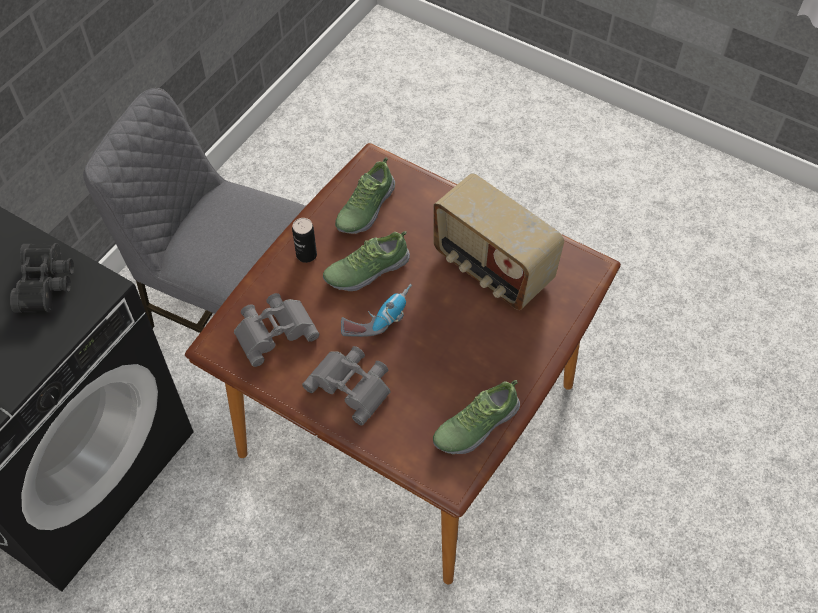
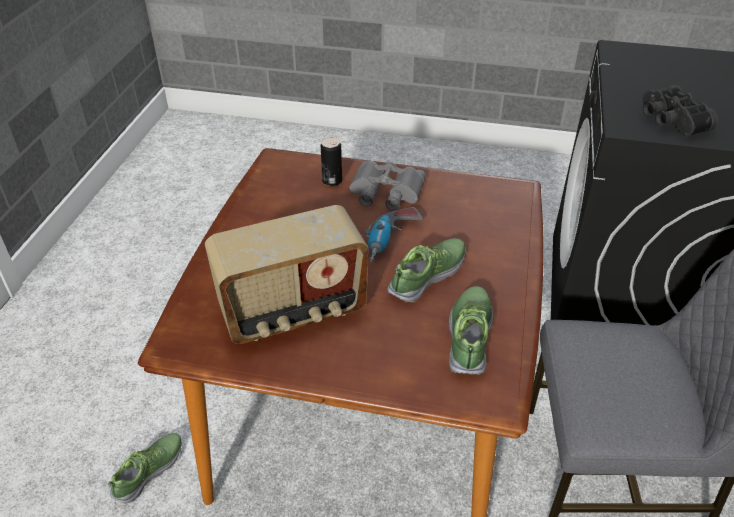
camera: 160 degrees right, 15 degrees down
(274, 330) = (479, 210): grey binoculars -> none
(306, 255) = (498, 273): can -> can (332, 181)
(475, 425) = (268, 192): shoe -> shoe (149, 471)
(491, 268) = (293, 312): radio -> radio turned 135 degrees clockwise

